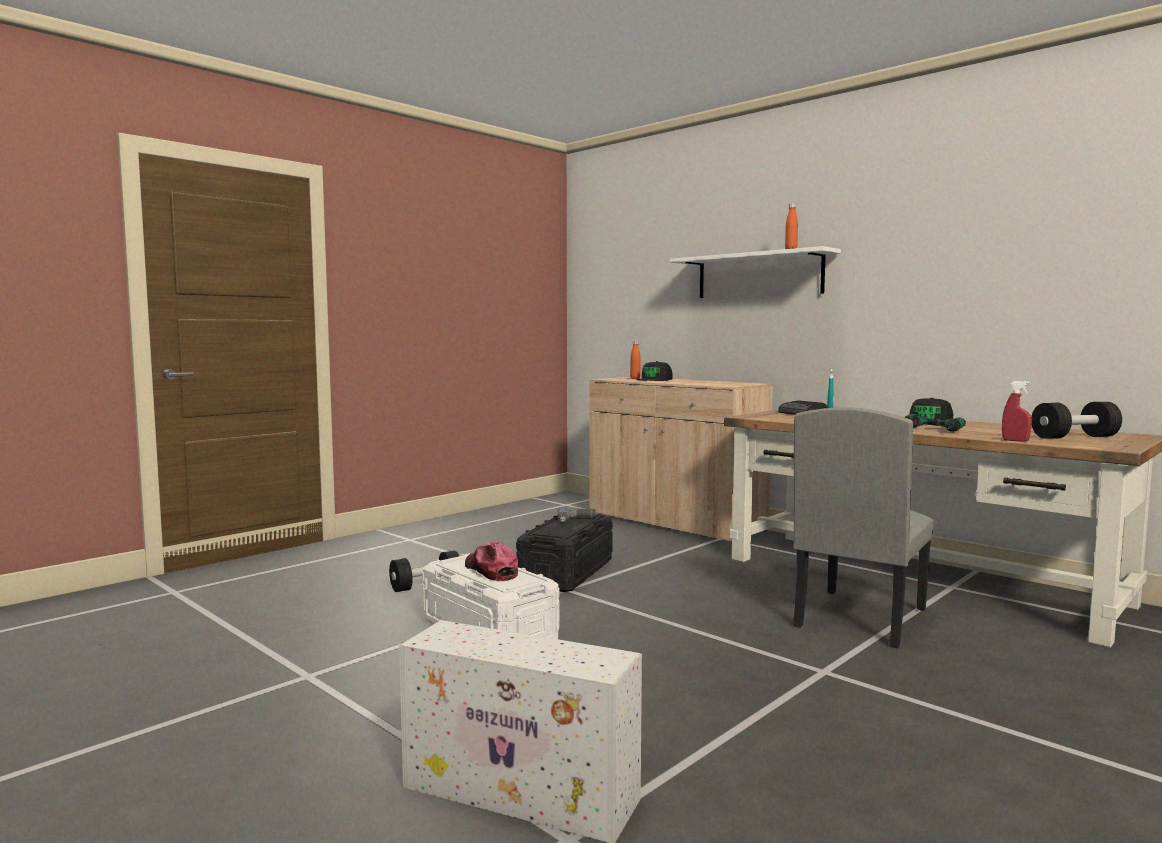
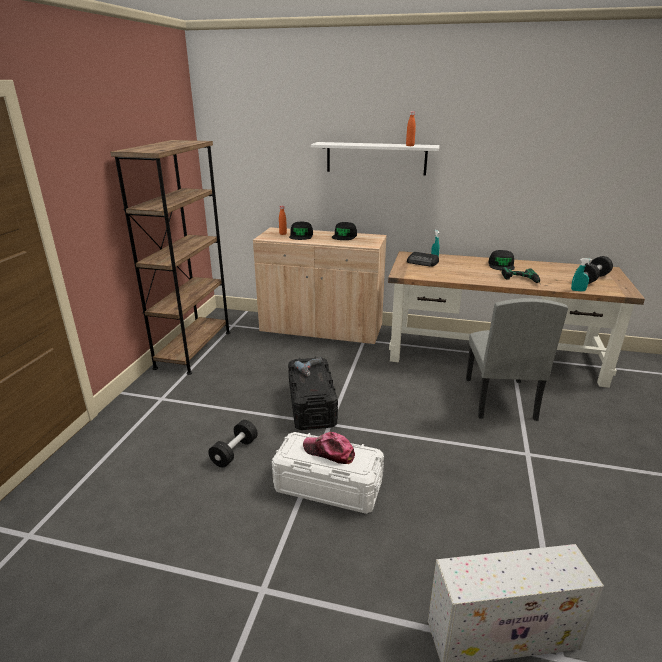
camera: 30 degrees left, 20 degrees up
(495, 514) = (194, 349): none -> brown bookcase
(710, 381) = (344, 236): none -> black cap
(1015, 440) = (578, 290): red spray bottle -> turquoise spray bottle

